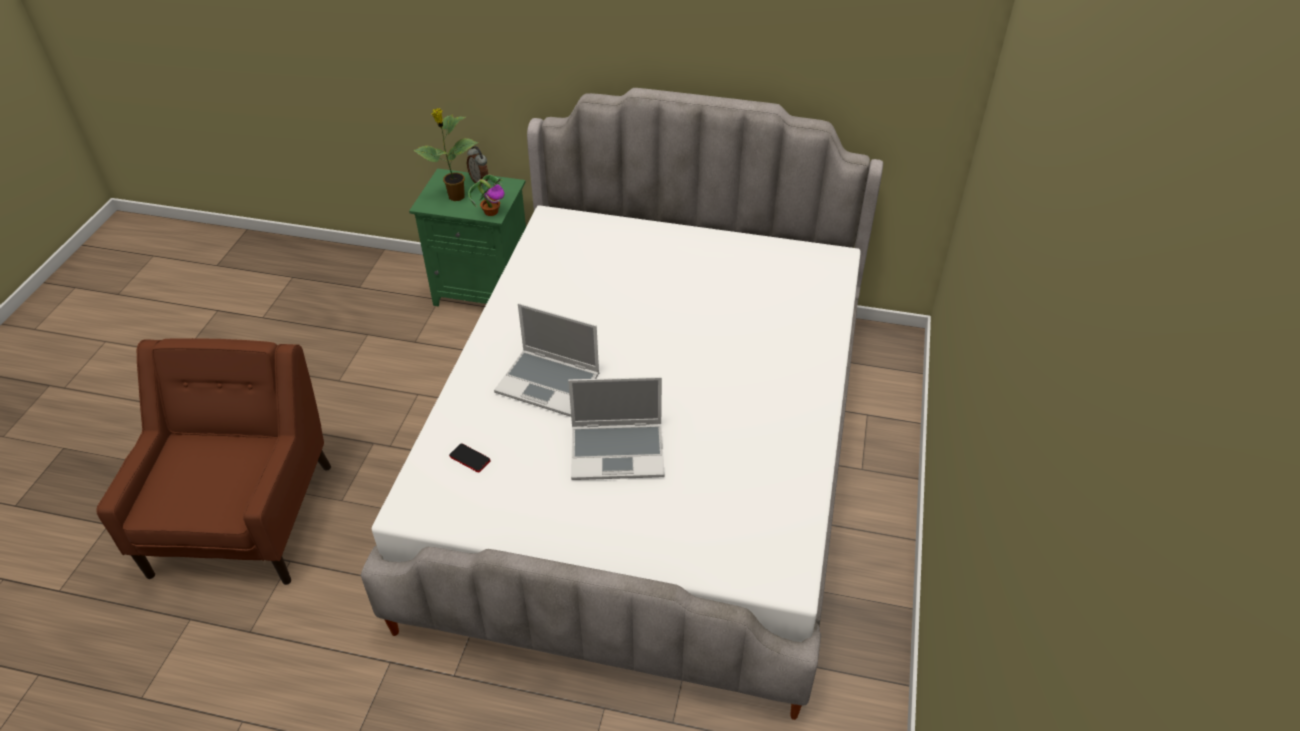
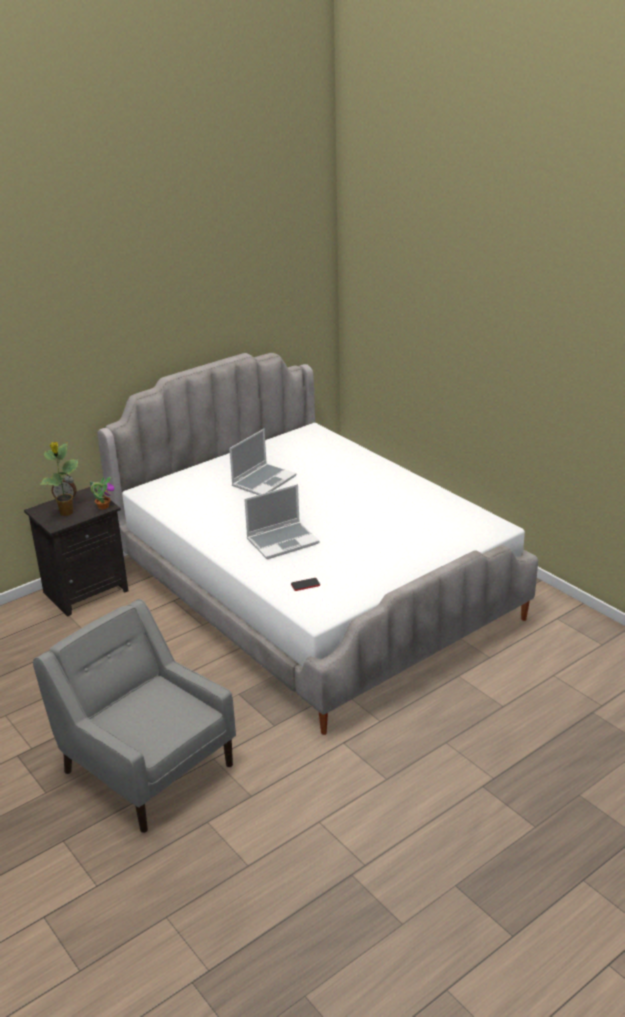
camera: 50 degrees left, 15 degrees down
(245, 516) = (147, 767): brown armchair -> grey armchair
(485, 290) = (86, 591): green nightstand -> black nightstand
(618, 451) = (362, 539): laptop -> laptop (263, 481)

